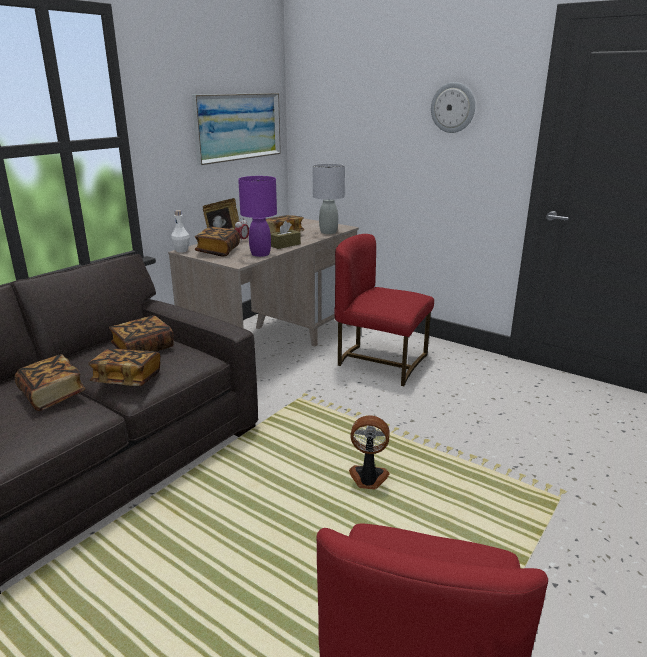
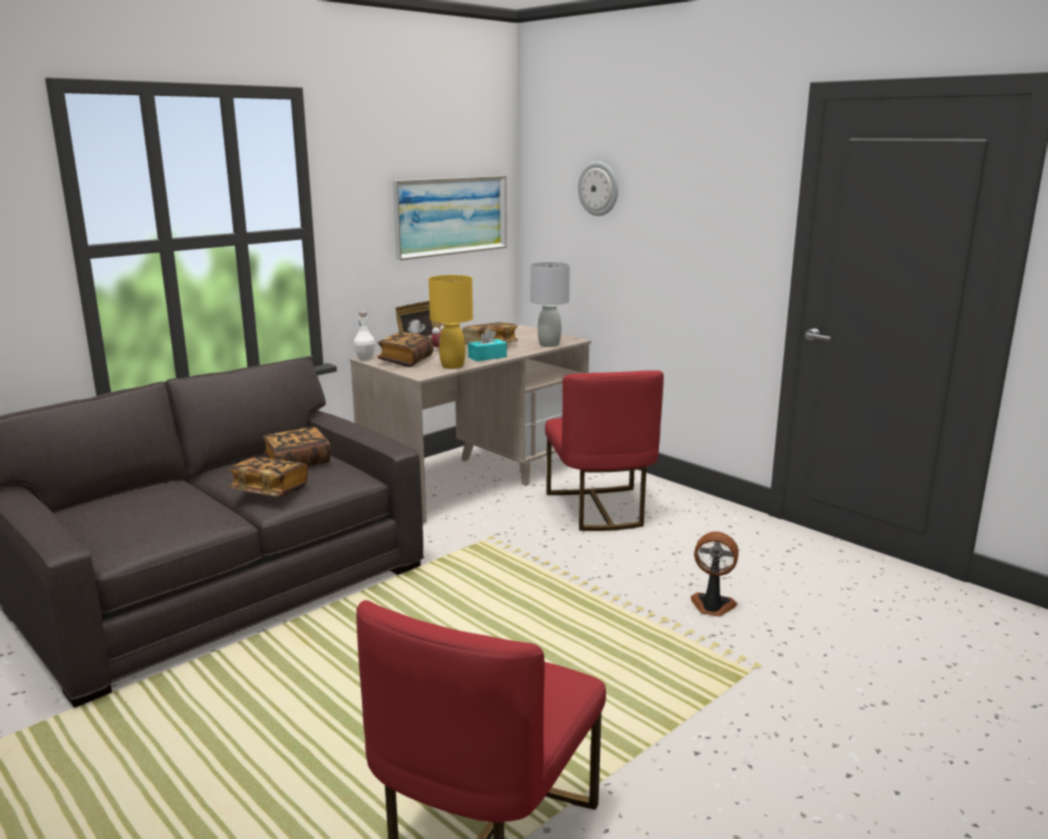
camera: 10 degrees right, 5 degrees down
(52, 395) = (190, 500): book -> none
(260, 254) = (452, 366): purple table lamp -> yellow table lamp
(285, 245) = (487, 357): brown tissue box -> turquoise tissue box
(368, 478) = (529, 630): fan -> fan (712, 606)
(380, 362) = (599, 509): red chair -> red chair turned 135 degrees counterclockwise
(453, 107) = (700, 199): wall clock -> wall clock (598, 188)

